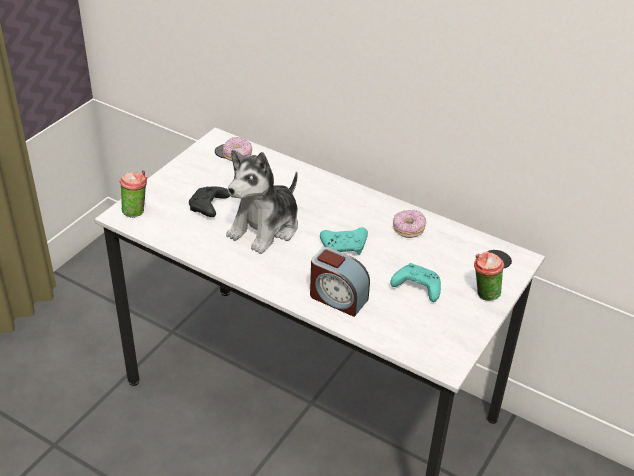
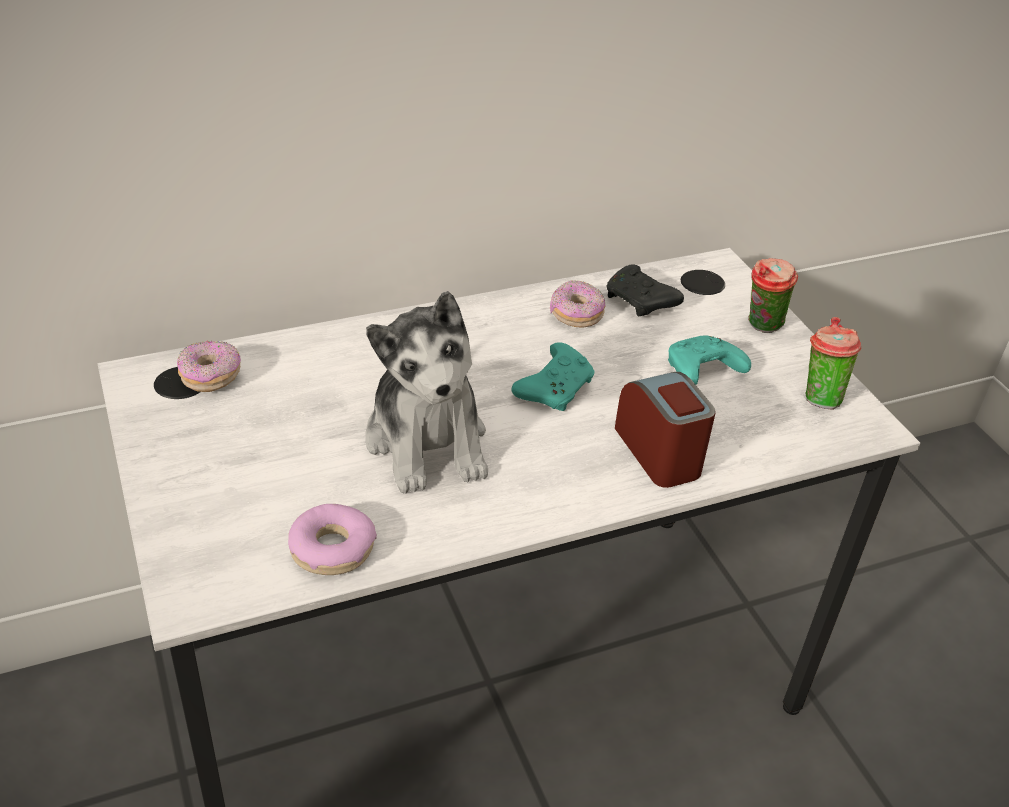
camera: 55 degrees left, 0 degrees up
(136, 211) = (204, 571): cup -> cup (819, 397)
(178, 234) = (332, 549): none -> donut
(208, 207) = (303, 476): black game controller -> black game controller (640, 302)
(337, 298) = (659, 452): alarm clock -> alarm clock turned 90 degrees counterclockwise

